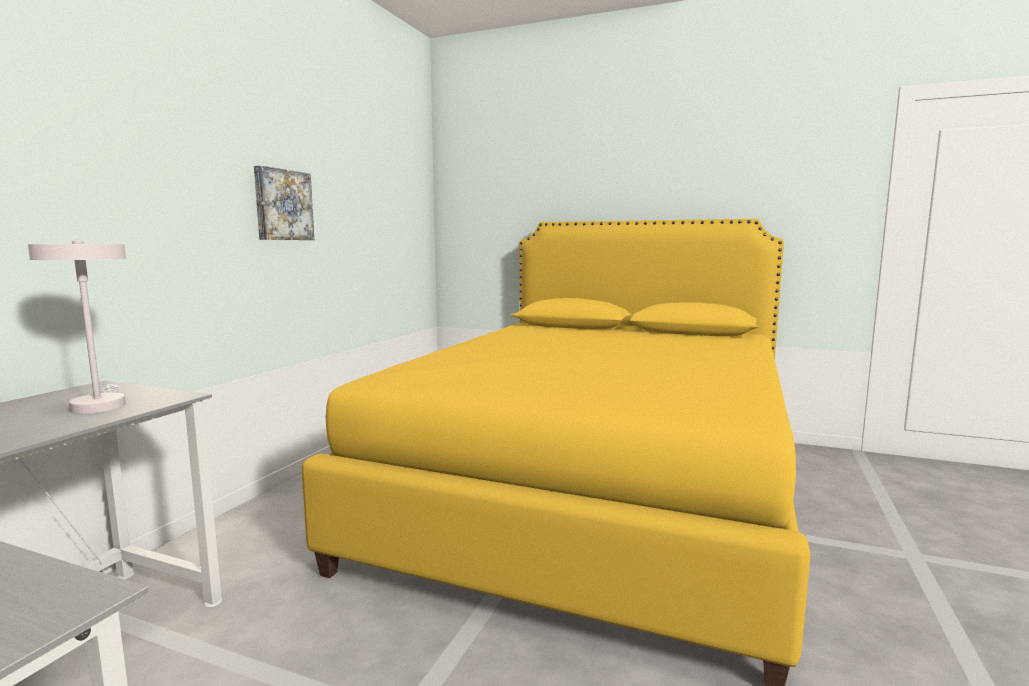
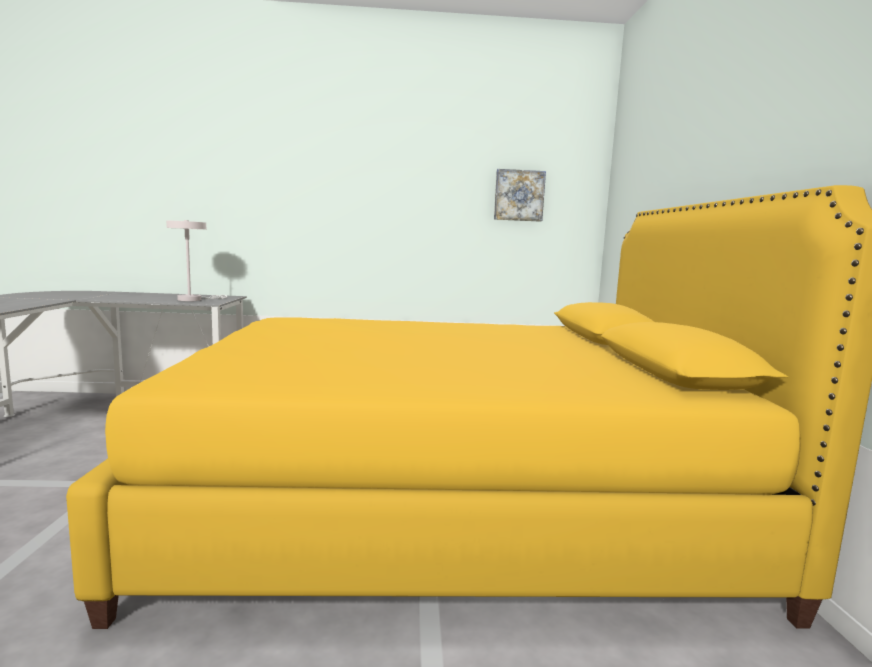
camera: 65 degrees right, 0 degrees up
(282, 205) = (388, 203): picture -> picture (519, 195)

